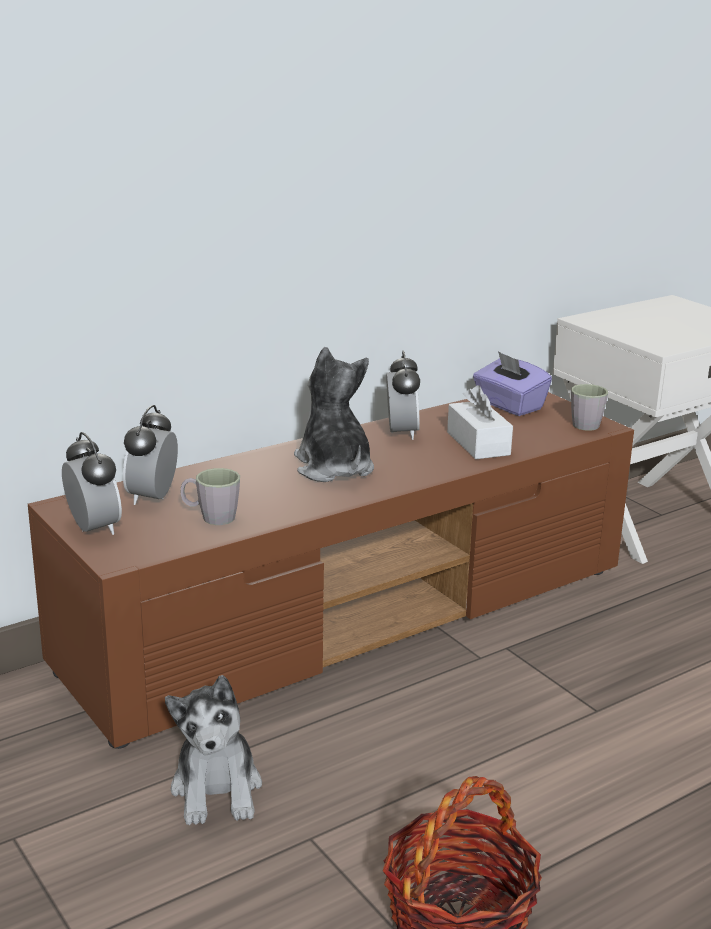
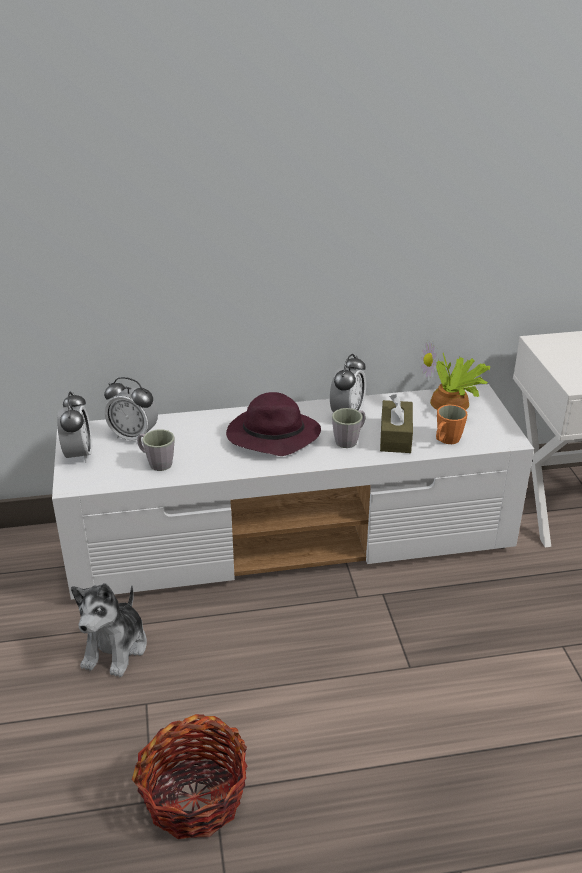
camera: 25 degrees right, 10 degrees up
(152, 497) = (134, 436): alarm clock -> alarm clock turned 105 degrees counterclockwise
(333, 468) = (271, 437): plush toy -> purple hat
(354, 617) = (293, 538): brown tv stand -> white tv stand
(478, 443) = (395, 436): white tissue box -> brown tissue box
(509, 405) = (452, 403): purple tissue box -> potted plant
(537, 438) = (446, 440): none -> orange mug
(587, 423) = (500, 434): grey mug -> grey mug (350, 439)

